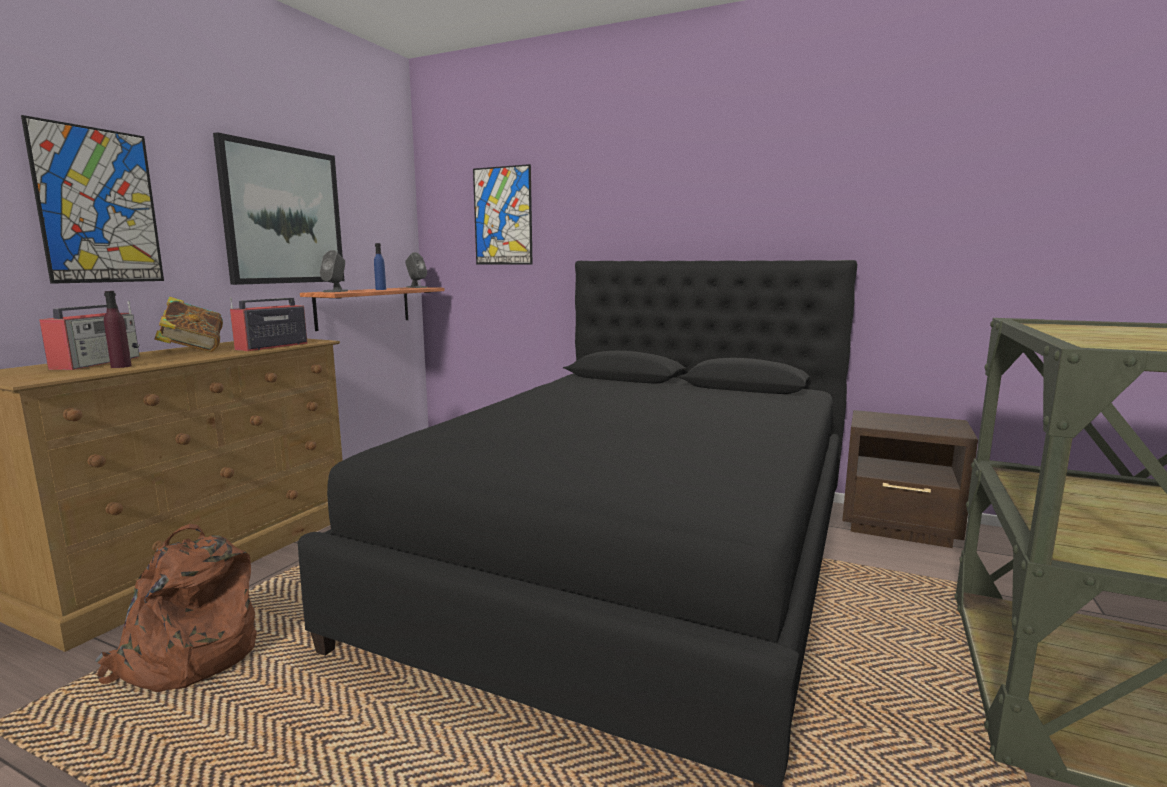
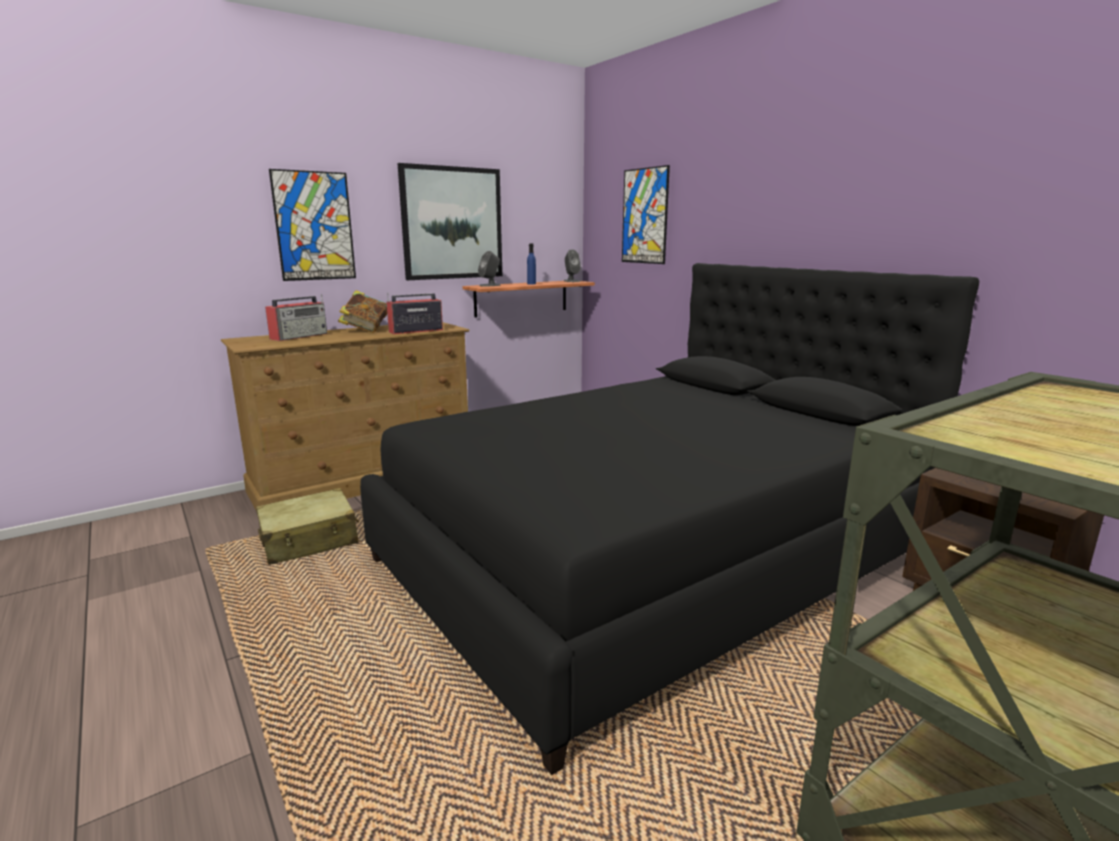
camera: 30 degrees right, 5 degrees up
(121, 366) = (305, 341): purple bottle -> none
(187, 658) = (309, 540): brown backpack -> beige suitcase

